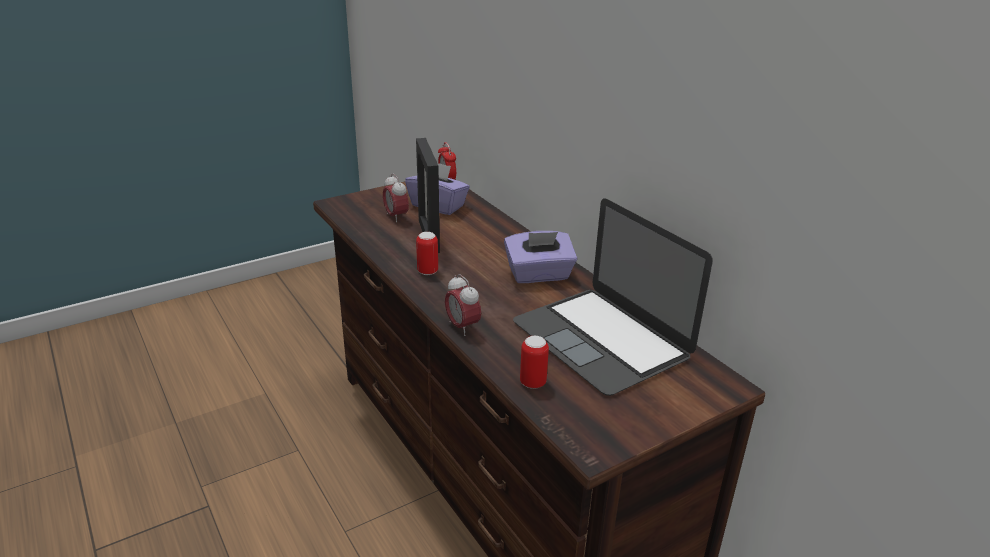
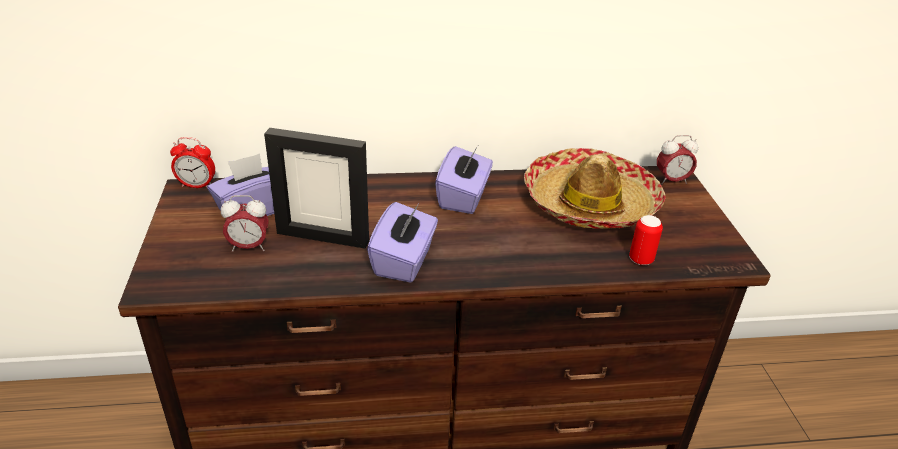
camera: 65 degrees left, 5 degrees up
(427, 271) = (404, 261): can -> purple tissue box
(462, 327) = (530, 271): alarm clock -> alarm clock (671, 181)
(601, 339) = (590, 204): laptop -> hat

